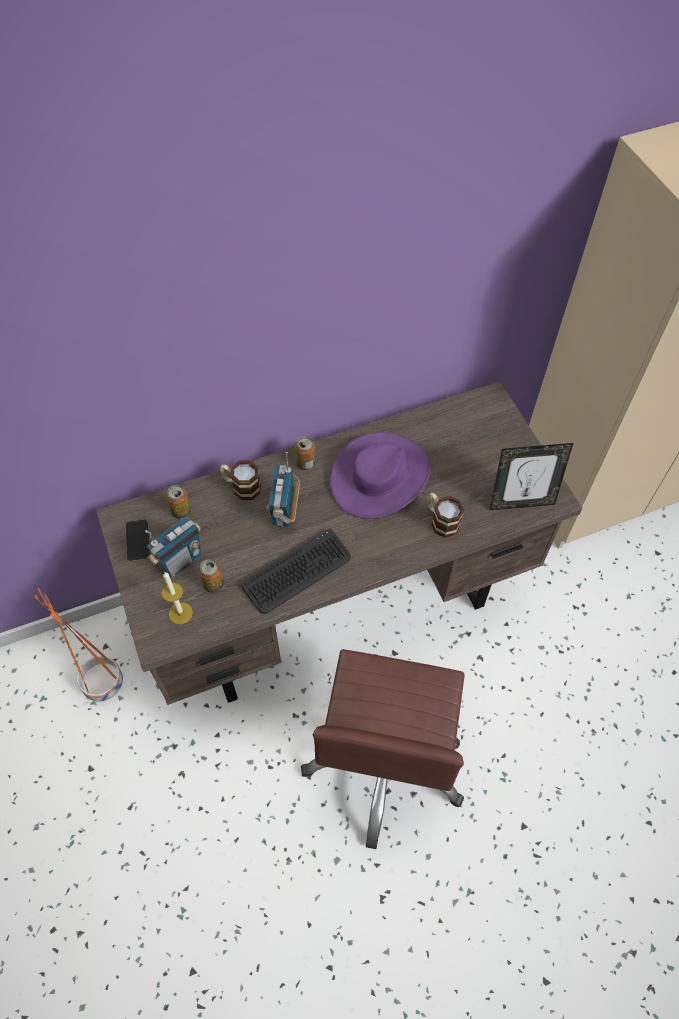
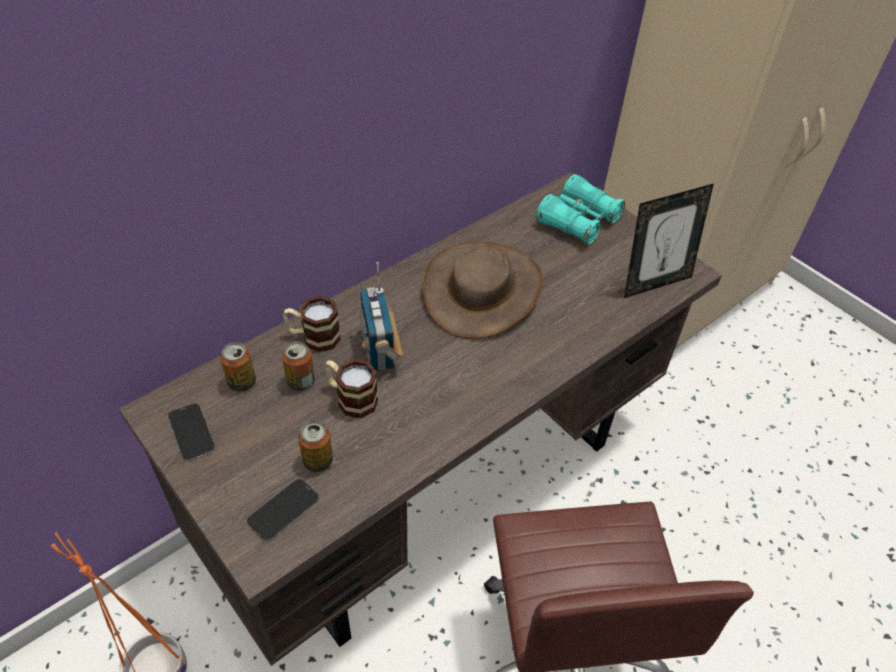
camera: 20 degrees left, 10 degrees down
(180, 560) = (260, 443): radio -> none
(180, 613) = (283, 510): candle -> phone
(297, 572) = (424, 419): keyboard -> none
(305, 463) = (386, 294): can -> can (301, 381)
(380, 477) = (483, 290): purple hat -> brown hat
(441, 521) = (575, 321): mug -> mug (351, 398)
(484, 431) = (578, 221): none -> turquoise binoculars

